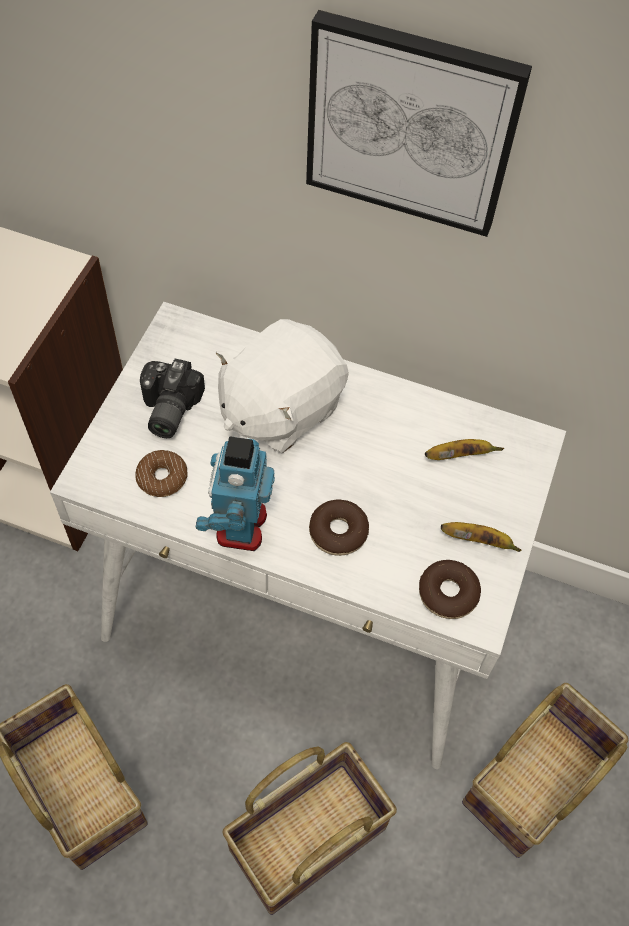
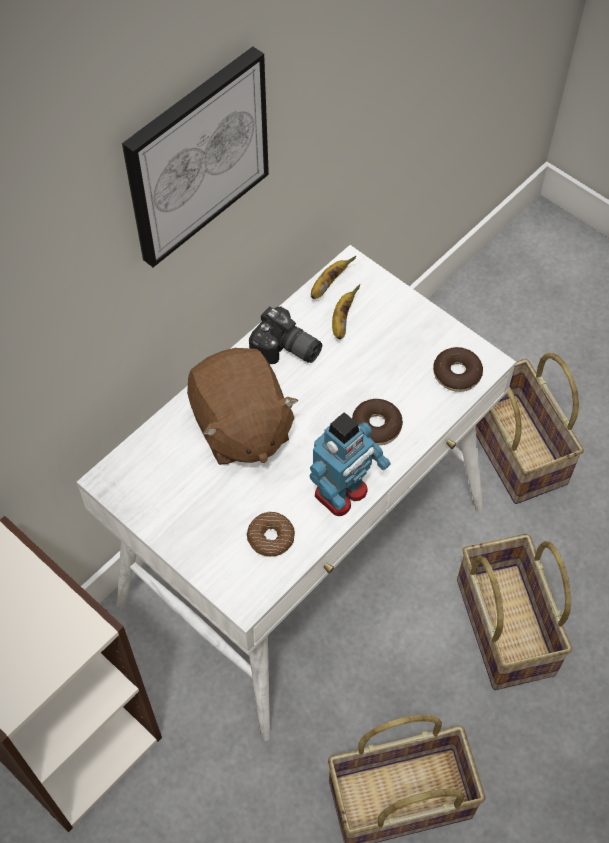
camera: 65 degrees left, 0 degrees up
(166, 409) = (201, 514): camera -> camera (286, 351)
(240, 526) = (342, 493): toy robot -> toy robot turned 75 degrees counterclockwise
(280, 408) = (240, 427): white plush toy -> brown plush toy
(477, 541) = (421, 338): banana -> banana (328, 284)

